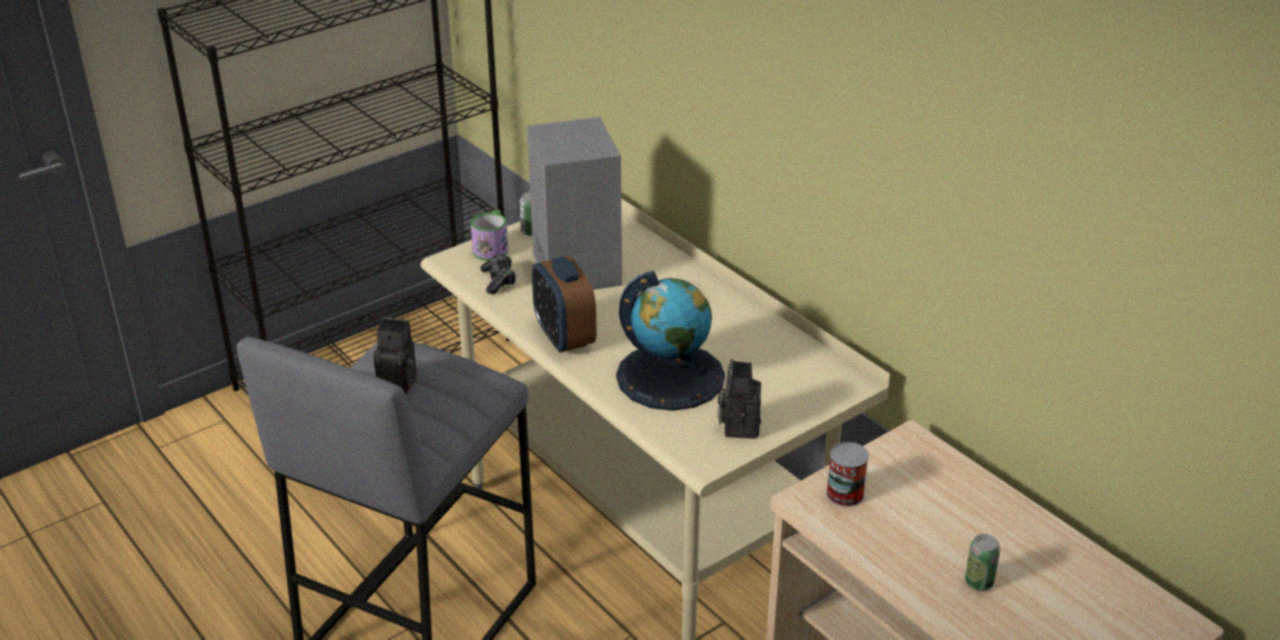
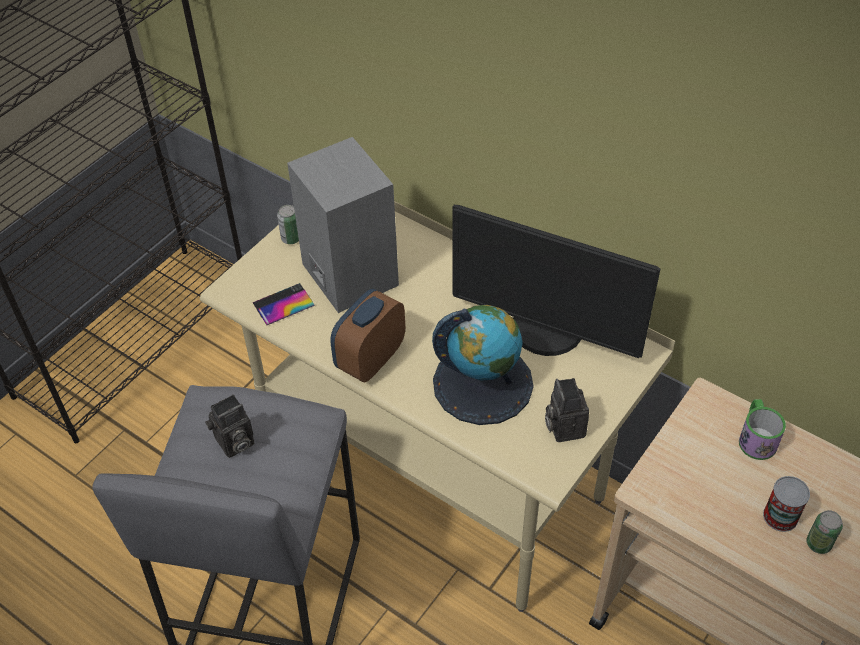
camera: 15 degrees left, 15 degrees up
(400, 382) = (234, 444): camera -> camera turned 150 degrees clockwise
(492, 247) = (262, 265): mug -> mug (756, 437)
(499, 280) = (283, 304): game controller -> phone
(564, 337) = (370, 359): alarm clock -> alarm clock turned 75 degrees clockwise
(758, 347) = (546, 331): none -> monitor
(845, 494) = (675, 475): can -> can (780, 516)

